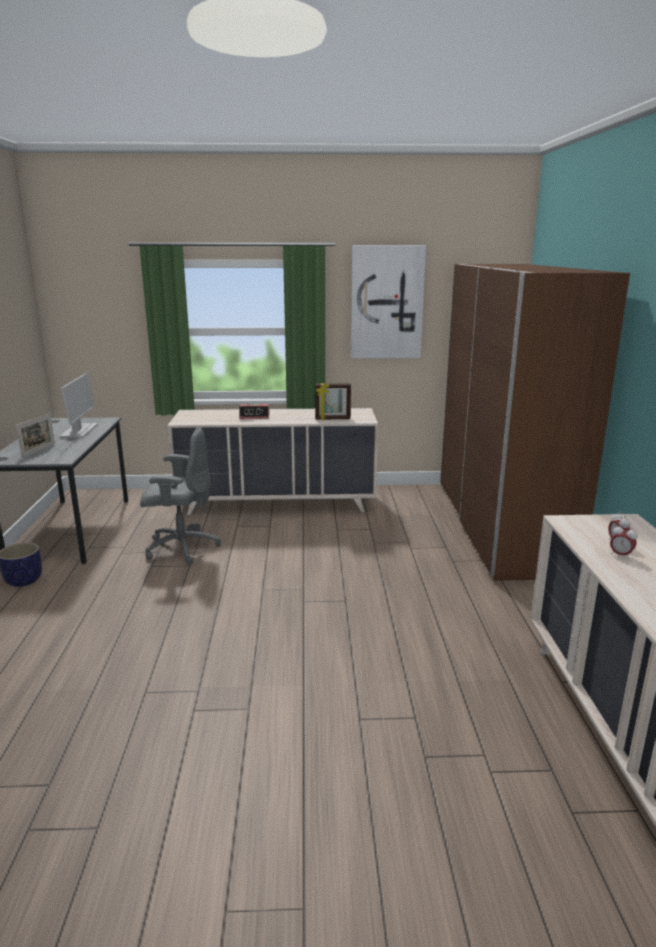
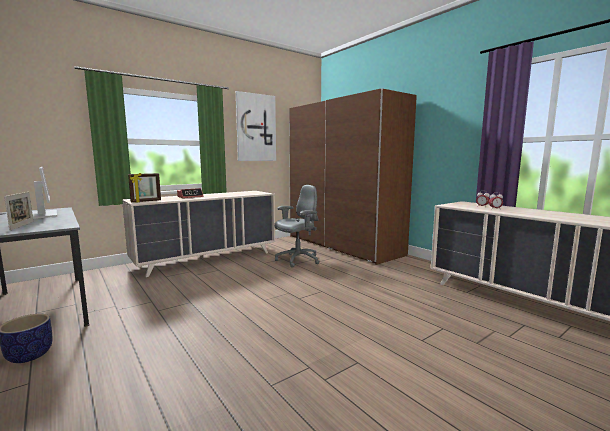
camera: 35 degrees left, 10 degrees down
(181, 547) = (168, 294): grey office chair -> grey office chair (297, 260)
(332, 419) = (245, 194): picture frame -> picture frame (146, 201)

